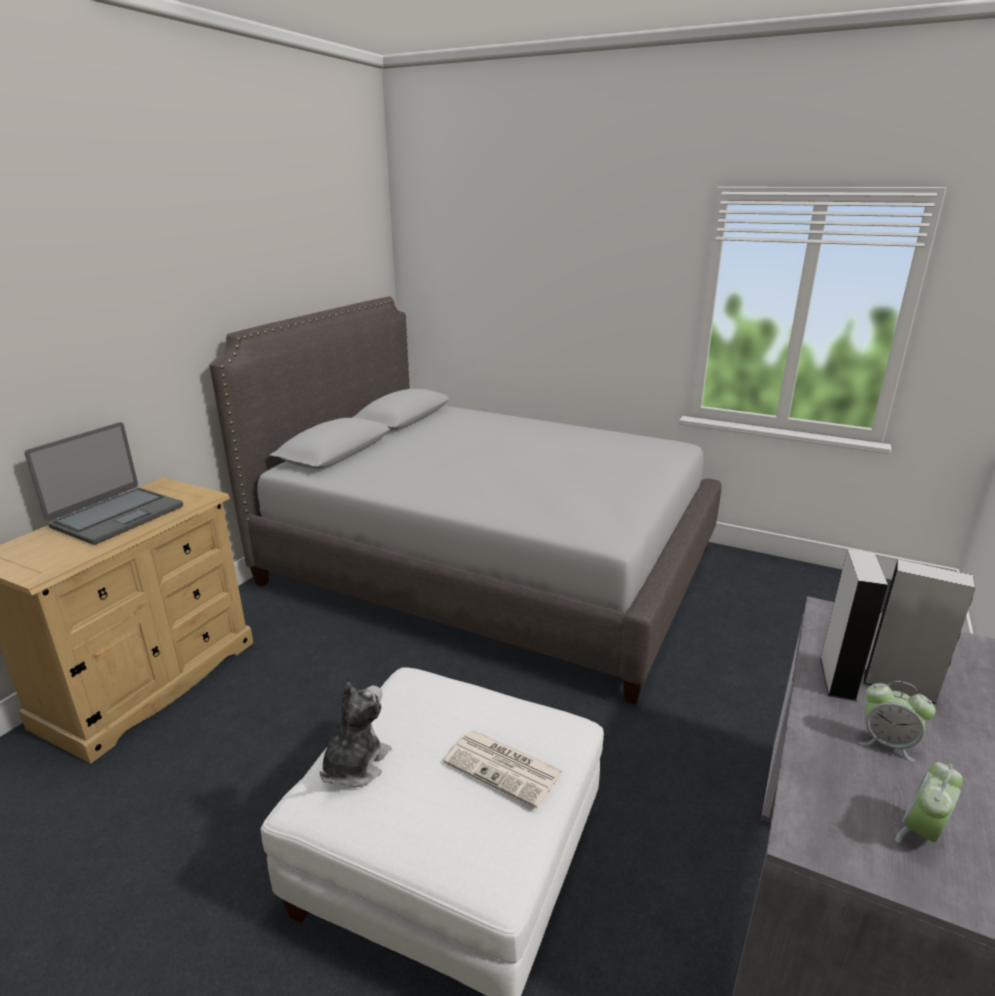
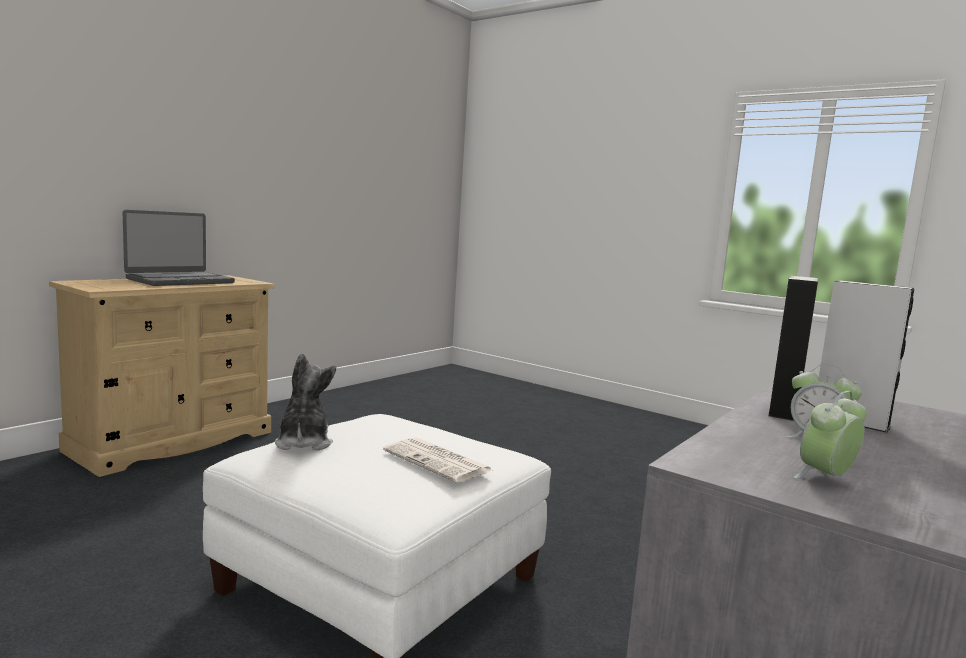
camera: 10 degrees right, 15 degrees down
(355, 765) = (303, 443): plush toy -> plush toy turned 45 degrees counterclockwise
(490, 565) = (504, 417): grey bed -> none

